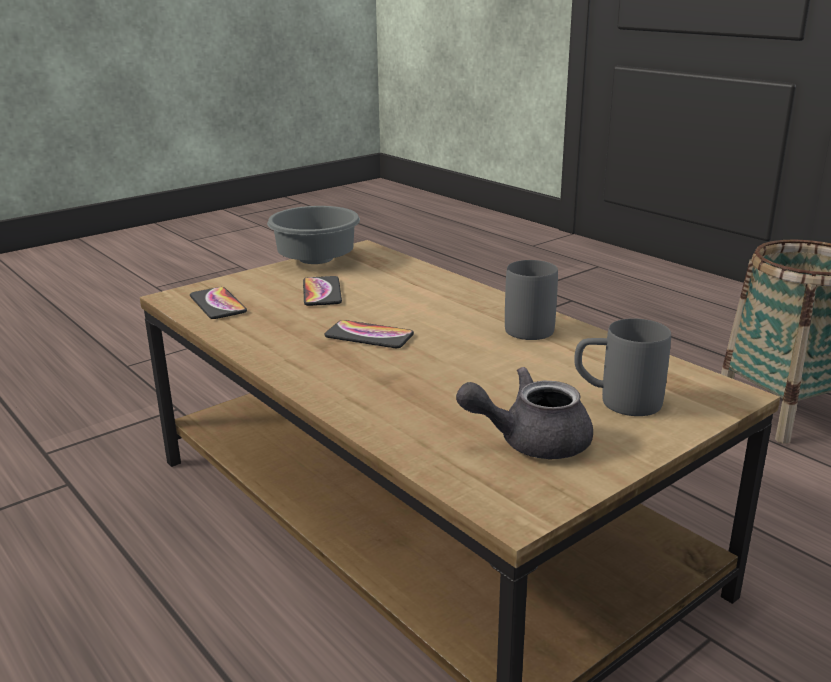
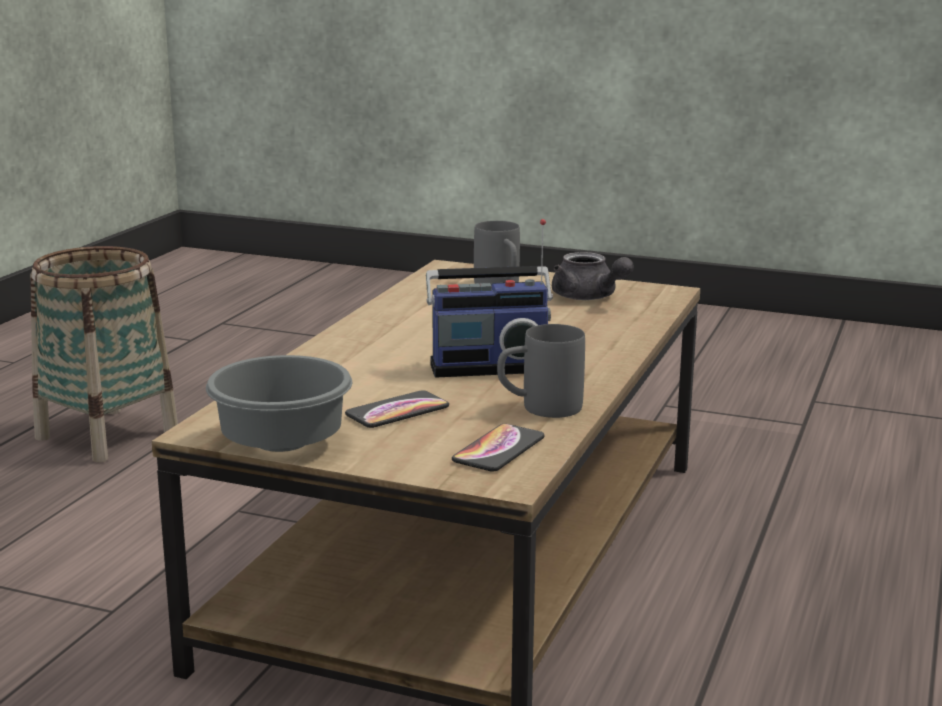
camera: 120 degrees left, 5 degrees down
(369, 336) = (488, 366): phone -> radio
(530, 325) = (388, 322): grey mug -> grey mug (539, 409)

